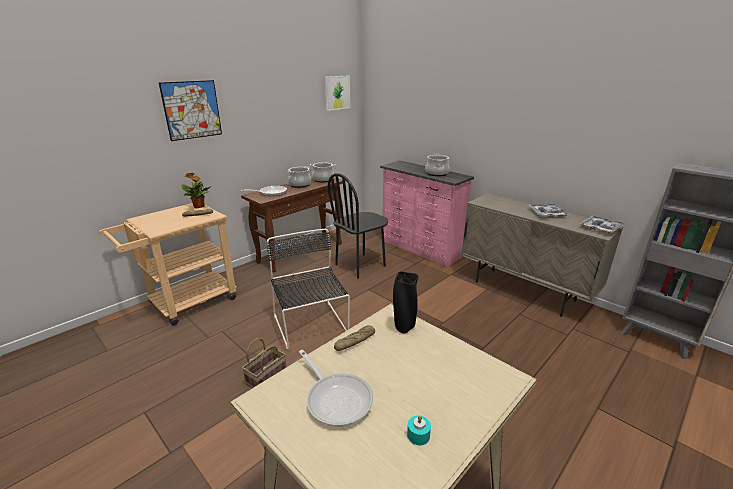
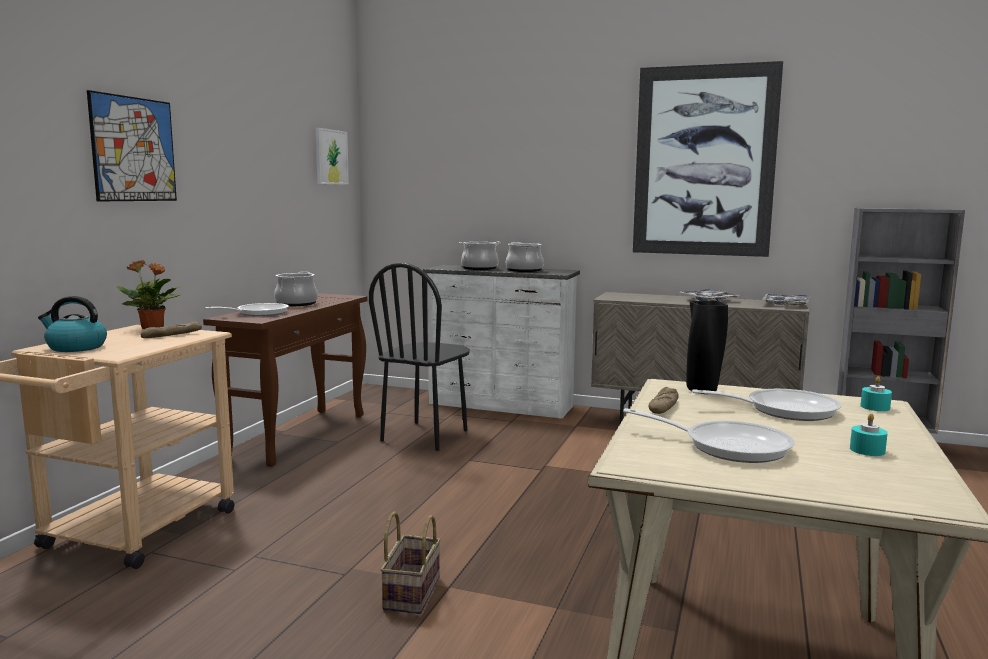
camera: 25 degrees left, 15 degrees down
(149, 220) = (75, 347): none -> kettle
(311, 326) = (420, 517): black chair -> none
(323, 180) = (329, 297): cooking pot -> cooking pot (479, 268)
(420, 249) = (501, 405): pink dresser -> white dresser
(426, 366) = (783, 410): none -> frying pan
(497, 381) = (875, 407): none -> turquoise candle
(565, 111) = (704, 161): none -> picture

